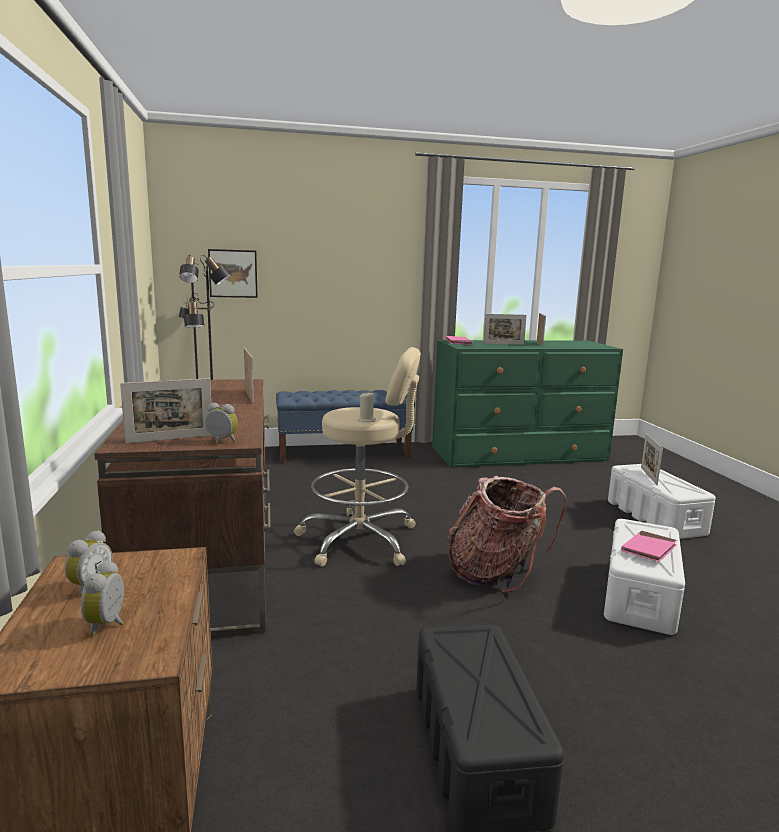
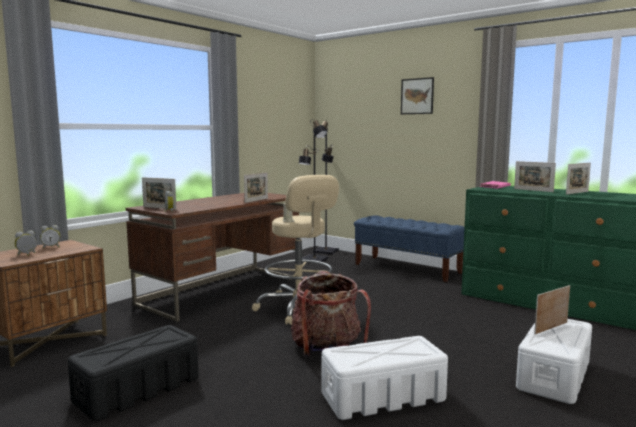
camera: 50 degrees right, 5 degrees down
(233, 273) = (354, 131): picture -> picture (417, 96)
(649, 549) = (378, 352): pink book -> none

